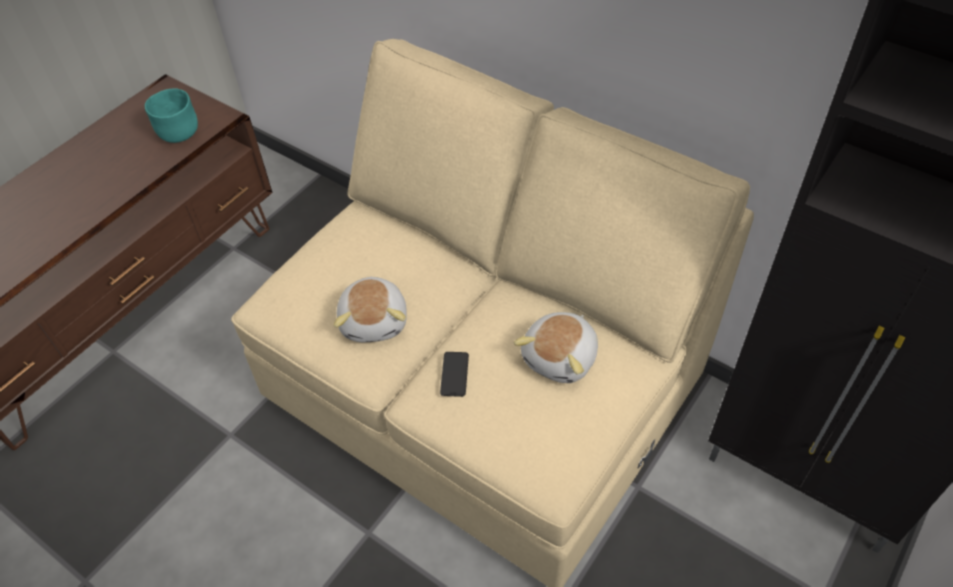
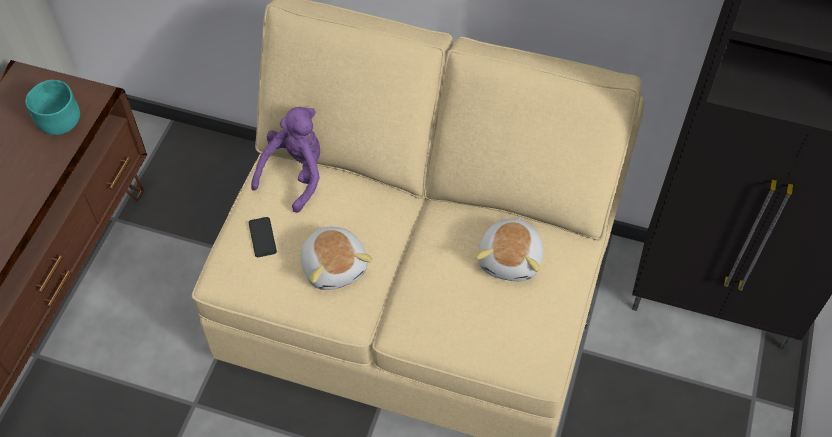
camera: 20 degrees left, 5 degrees up
(374, 225) = (295, 174): none -> purple plush toy
(454, 374) = (426, 297): phone -> phone (262, 237)

